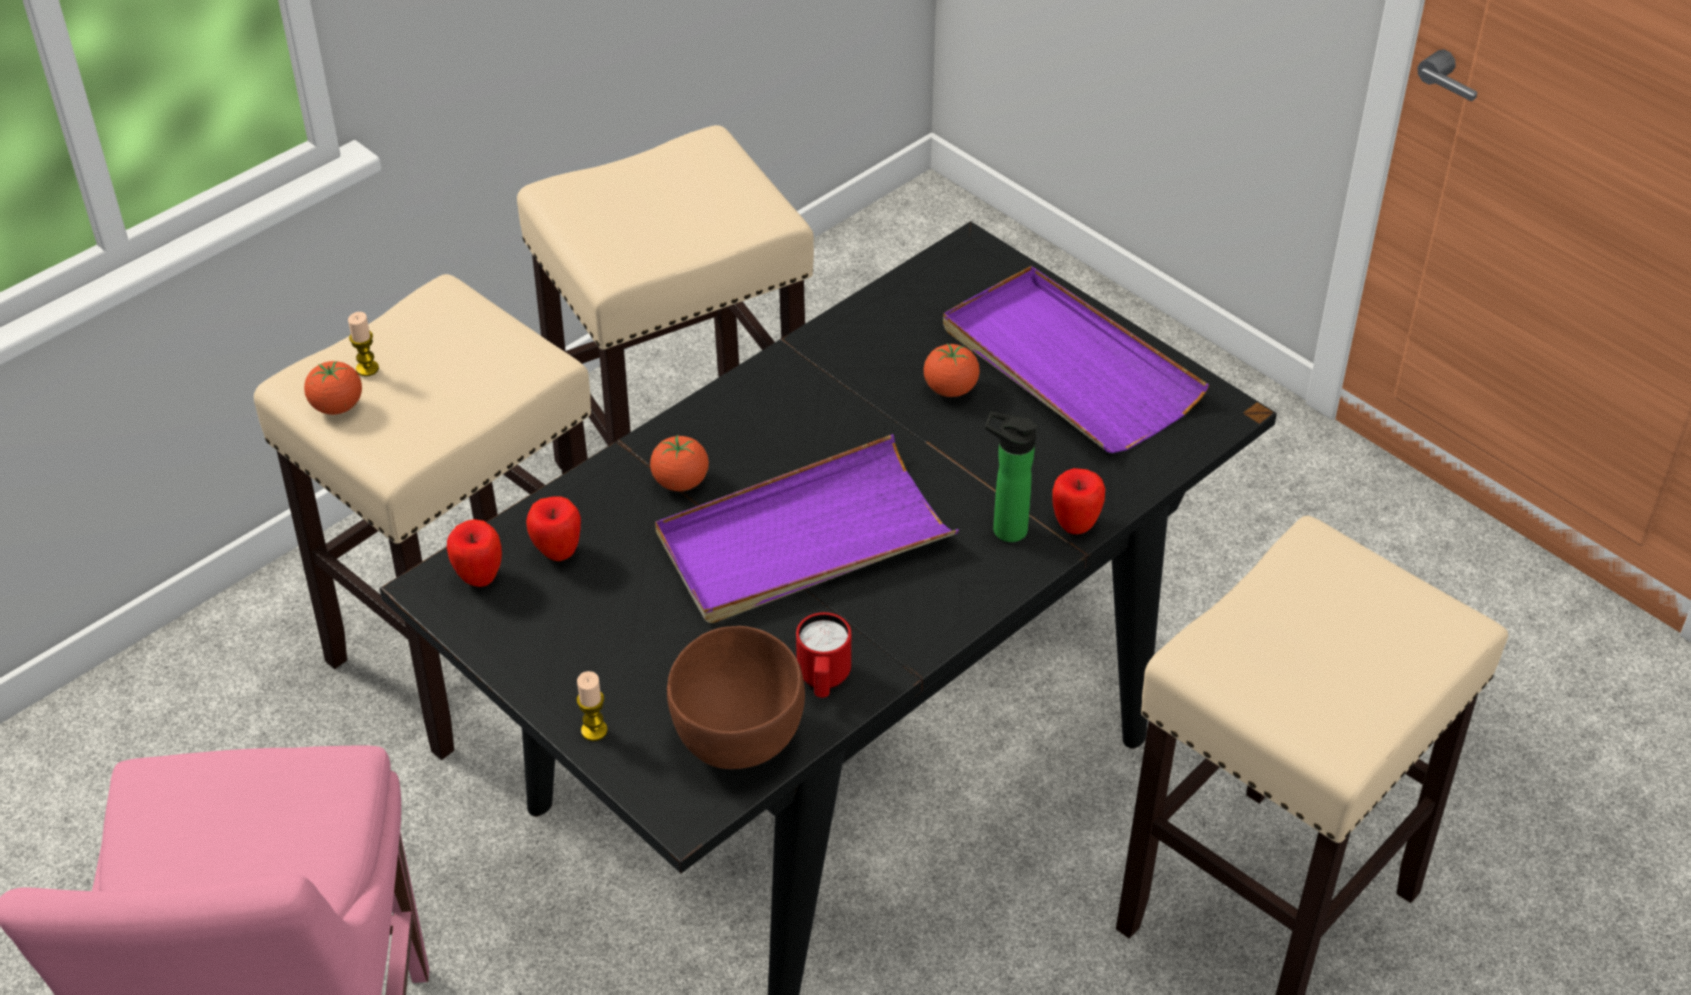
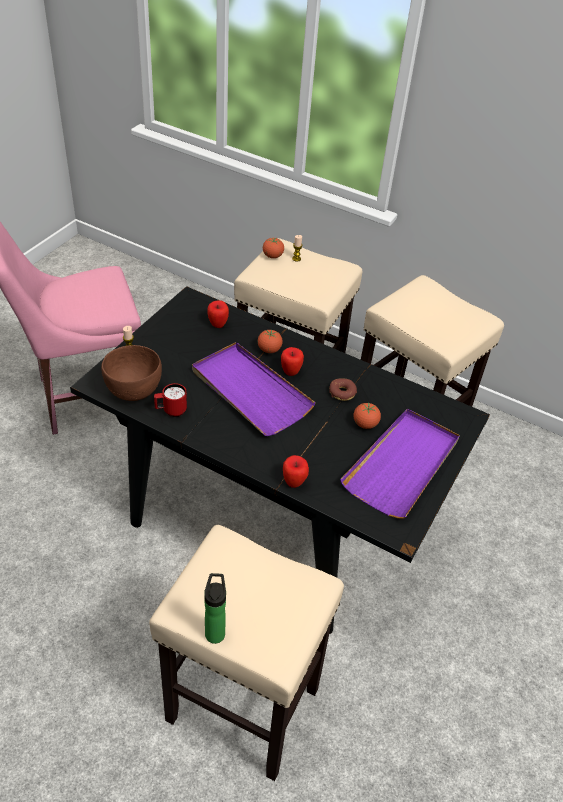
camera: 70 degrees right, 0 degrees up
(479, 577) = (198, 307): apple -> apple (290, 372)
(853, 400) = (342, 393): none -> donut
(1004, 529) = (281, 456): bottle -> bottle (215, 631)

